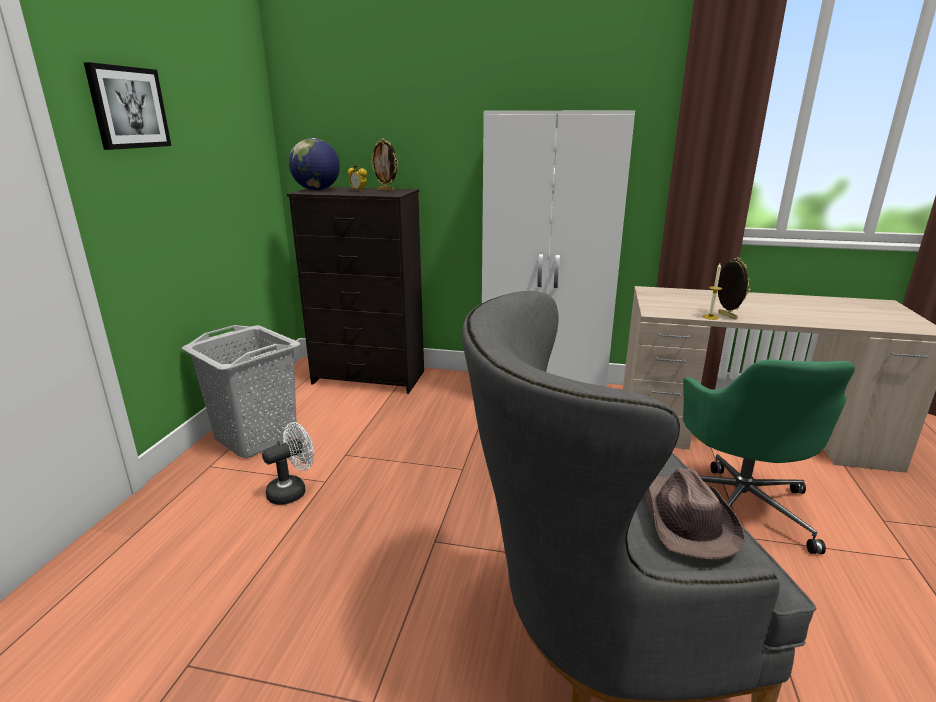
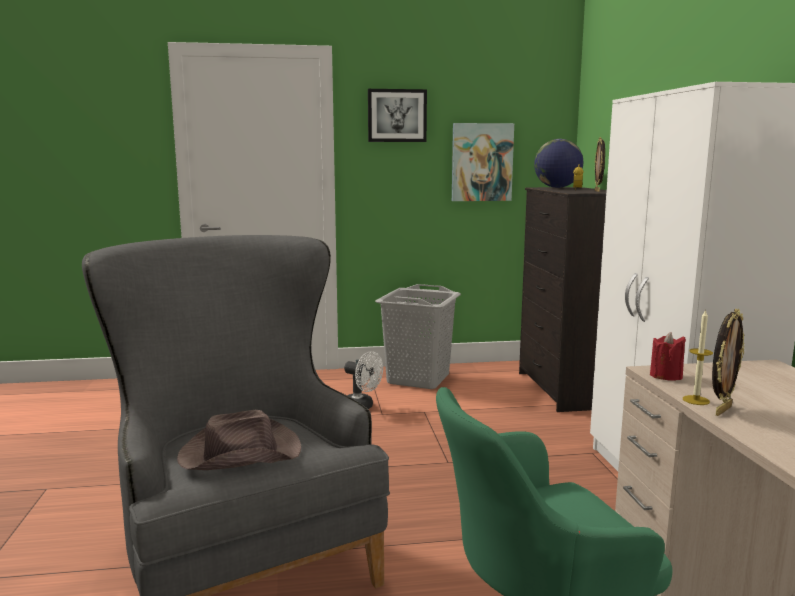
camera: 70 degrees right, 10 degrees down
(218, 168) = (481, 162): none -> picture
(665, 312) = (666, 376): none -> red candle

